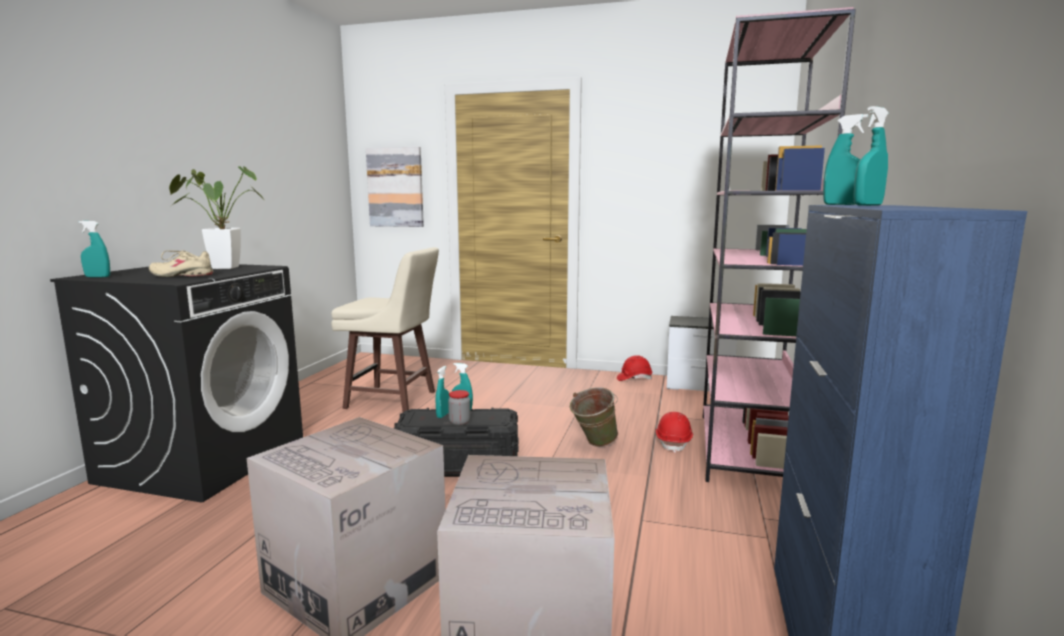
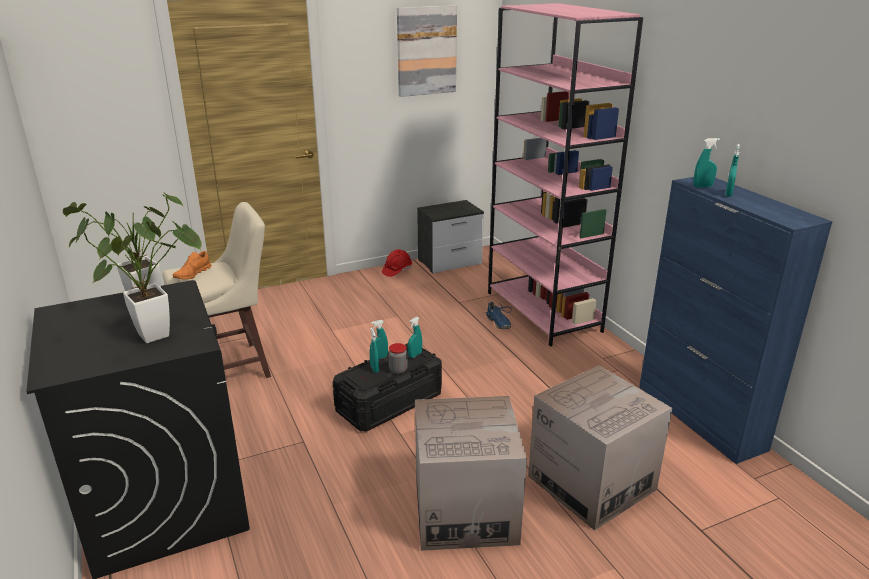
camera: 40 degrees left, 15 degrees up
(97, 277) = (74, 368): turquoise spray bottle -> turquoise spray bottle (415, 355)
(182, 276) = (161, 333): beige shoe -> potted plant
(373, 300) = (192, 274): none -> orange shoe
(395, 187) = (98, 118): picture -> picture (426, 51)
(593, 444) = (453, 345): green bucket -> none
(674, 442) = (498, 323): red hard hat -> blue shoe

